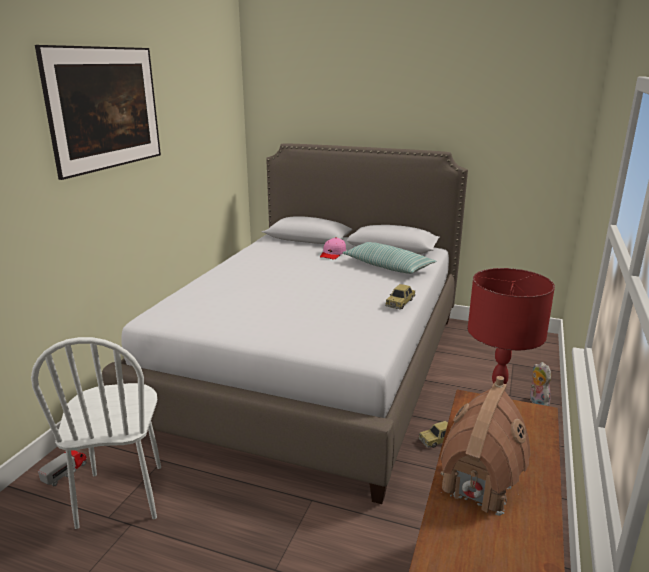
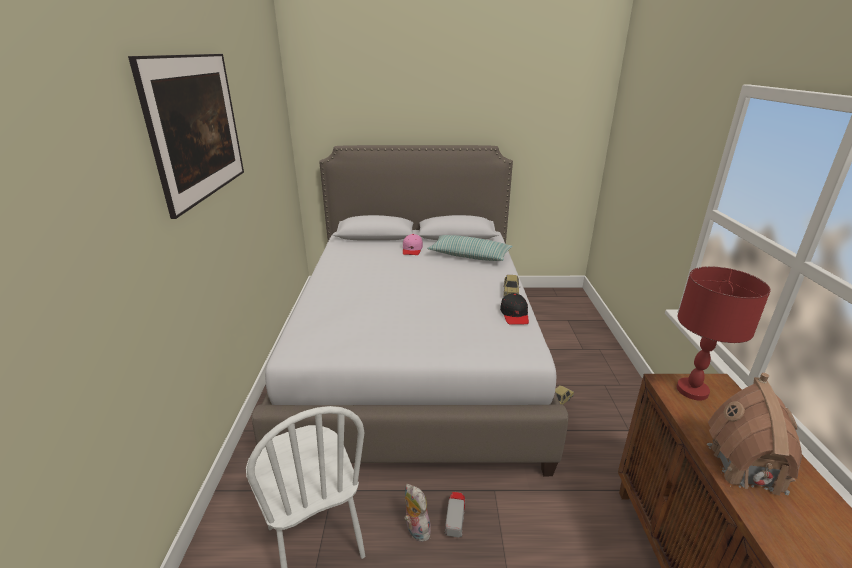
camera: 20 degrees left, 5 degrees up
(65, 472) = (235, 535): toy truck -> toy truck (455, 517)
(383, 323) = (514, 314): none -> black cap
(536, 402) = (605, 351): plush toy -> plush toy (415, 529)

